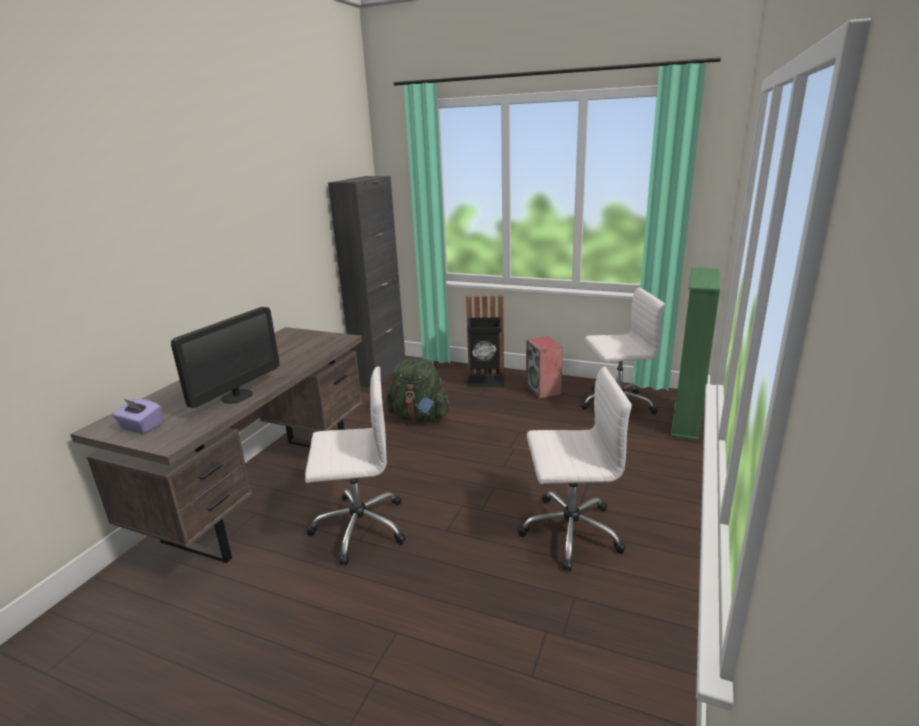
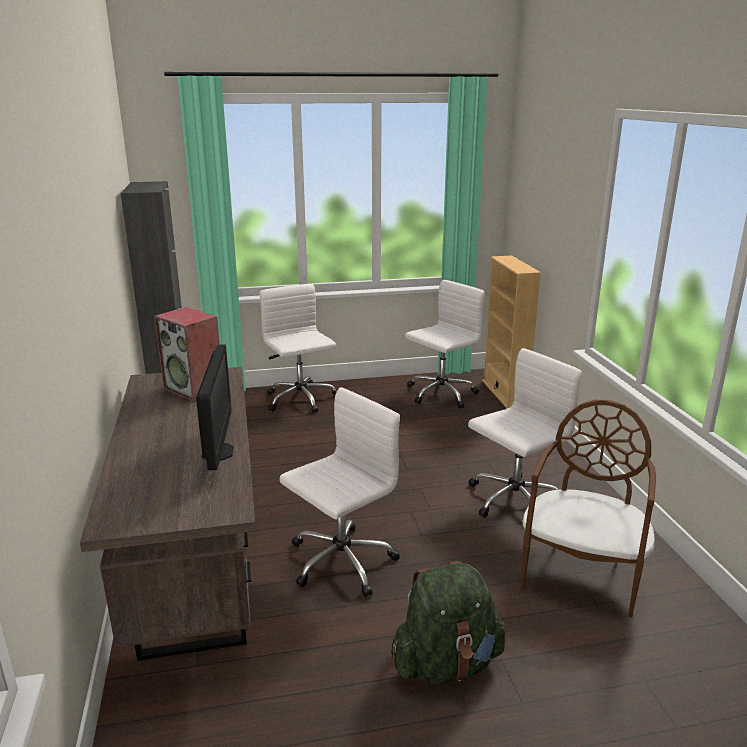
camera: 35 degrees left, 0 degrees up
(141, 427) = (163, 509): purple tissue box -> none
(419, 417) = (275, 450): green backpack -> green backpack (446, 664)
(486, 381) = (301, 400): black trash can -> white office chair
(544, 390) = (365, 395): speaker -> speaker (194, 389)
(554, 636) = (582, 573): none -> brown chair
(686, 420) = (504, 393): green bookcase -> beige bookcase

